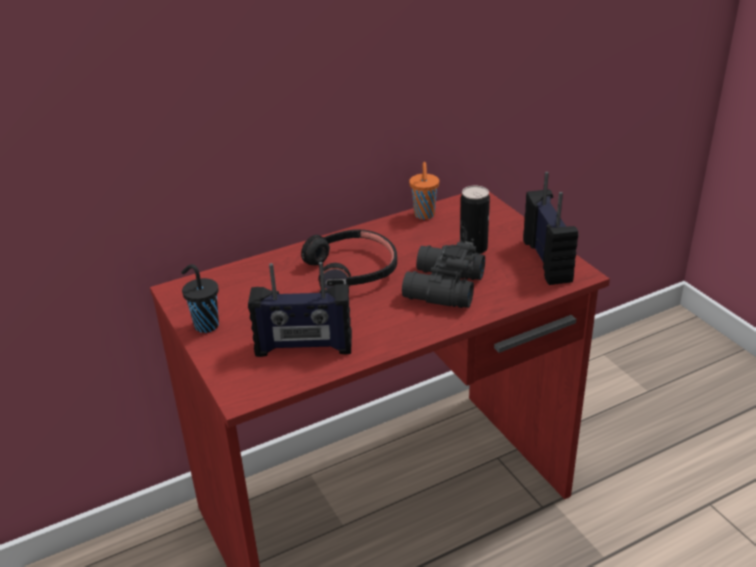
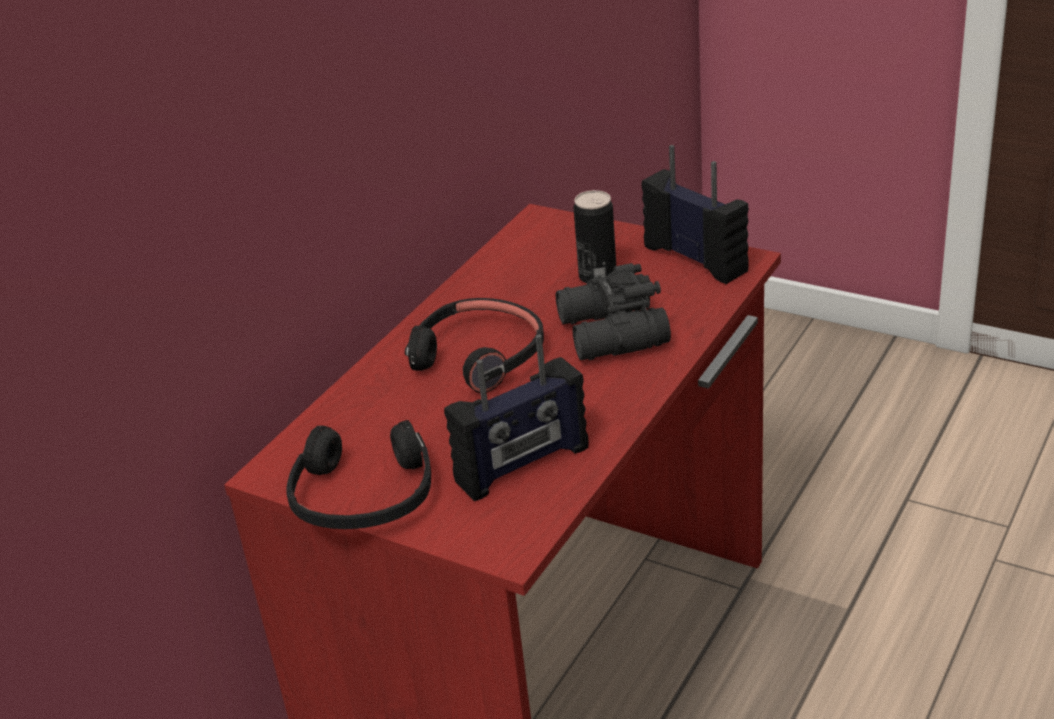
camera: 30 degrees left, 0 degrees up
(205, 325) = (364, 495): black cup -> black headphones
(424, 215) = (496, 261): orange cup -> none

